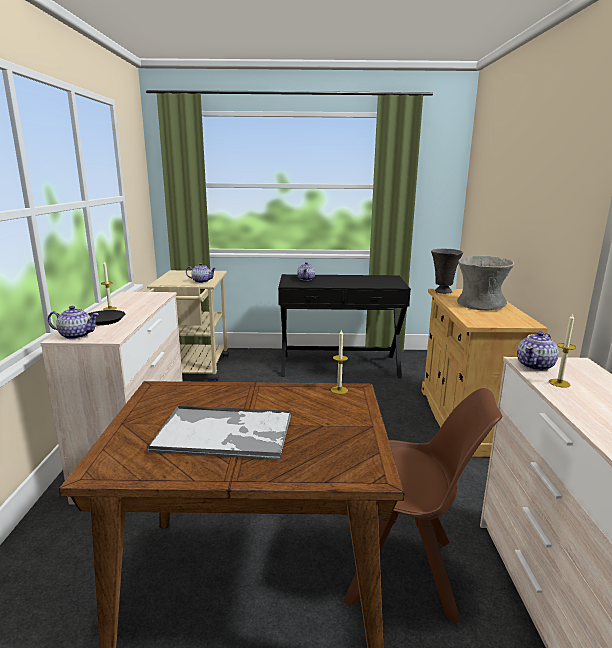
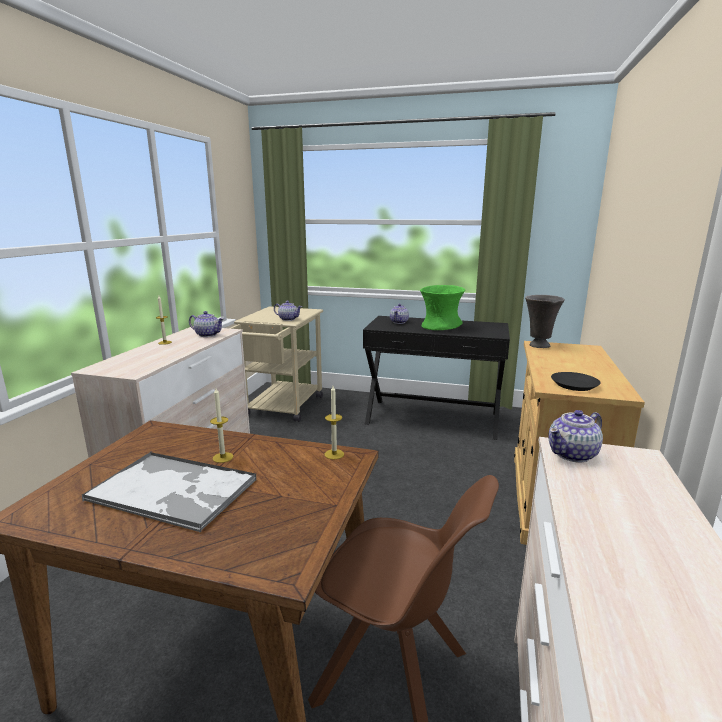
camera: 15 degrees right, 0 degrees up
(76, 335) = (107, 368): teapot -> teapot (207, 335)
(104, 321) = (146, 355): black plate -> black plate (574, 385)
(345, 281) = (440, 326): none -> green vase
(480, 304) = (574, 364): grey vase -> none
(559, 383) = (587, 483): candle -> candle (223, 457)

